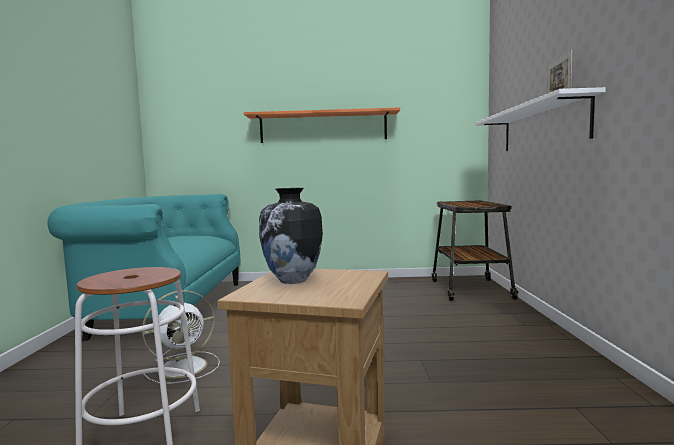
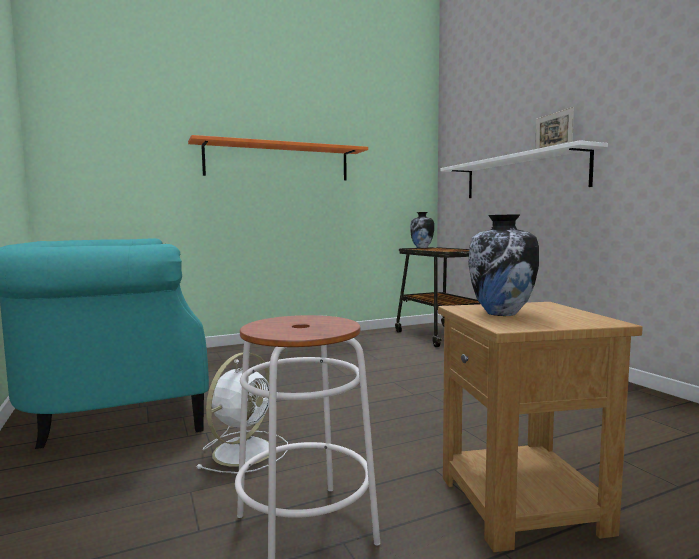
camera: 25 degrees left, 0 degrees up
(461, 201) = (422, 247): none -> vase

